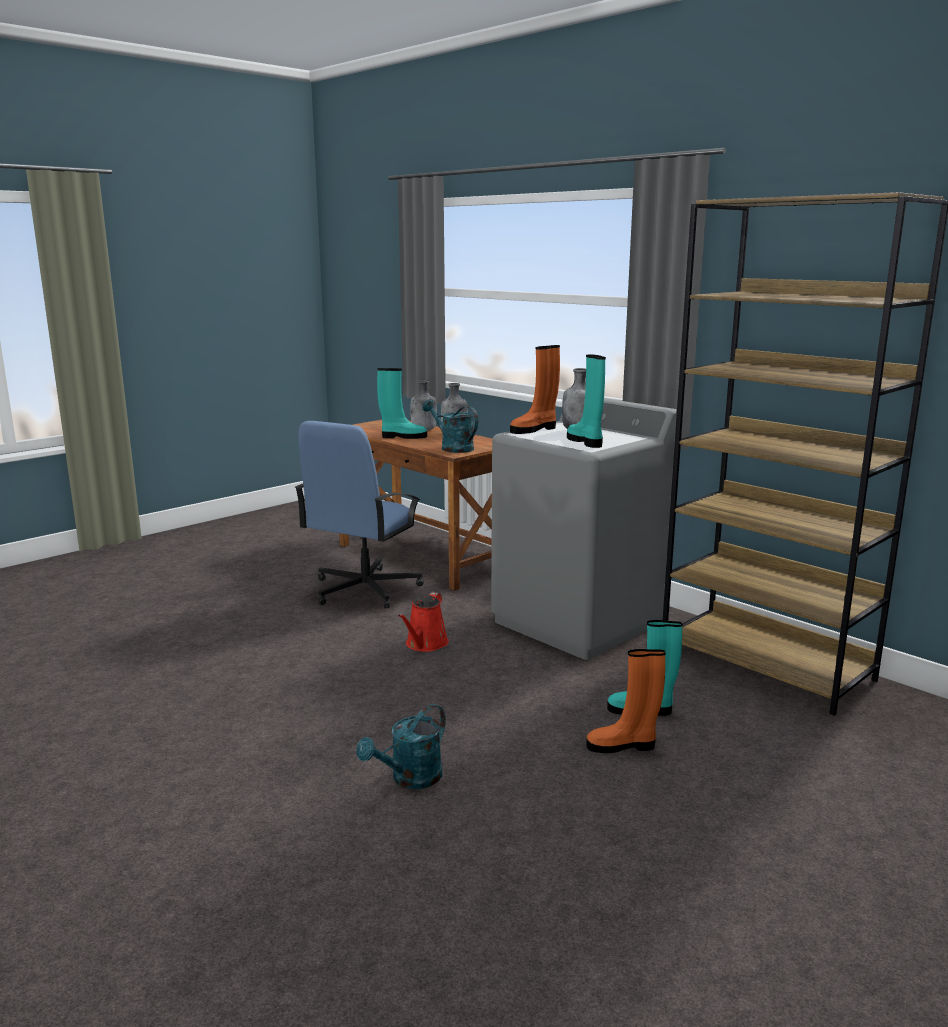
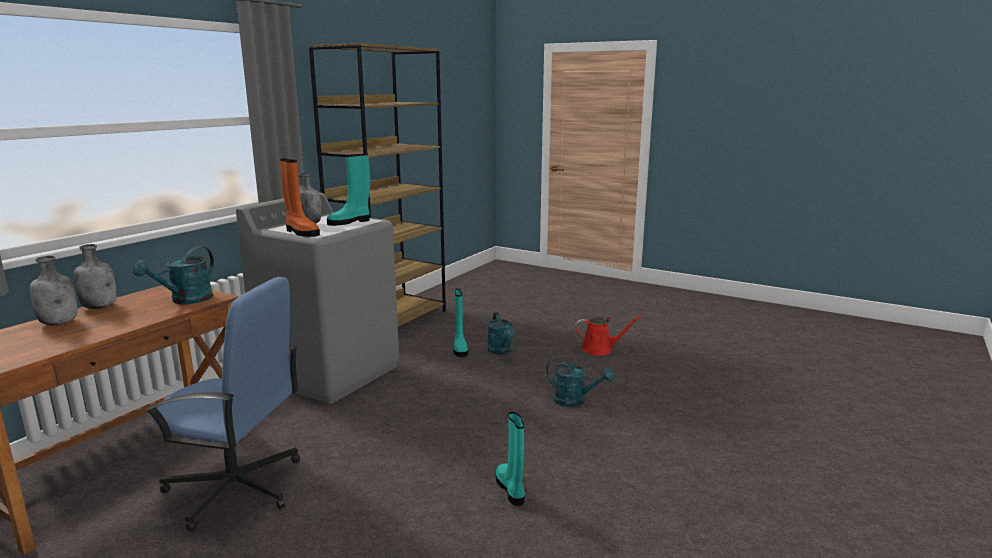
camera: 105 degrees left, 0 degrees up
(403, 437) = (100, 328): turquoise boot -> turquoise boot (511, 489)
(425, 644) = (383, 427): red watering can -> red watering can (600, 349)
(623, 746) = (502, 351): orange boot -> turquoise watering can

